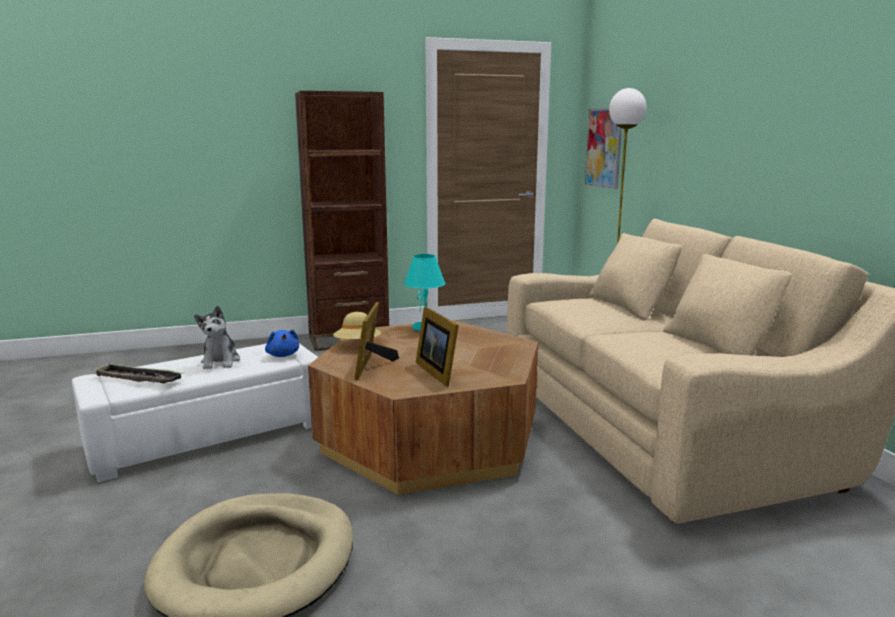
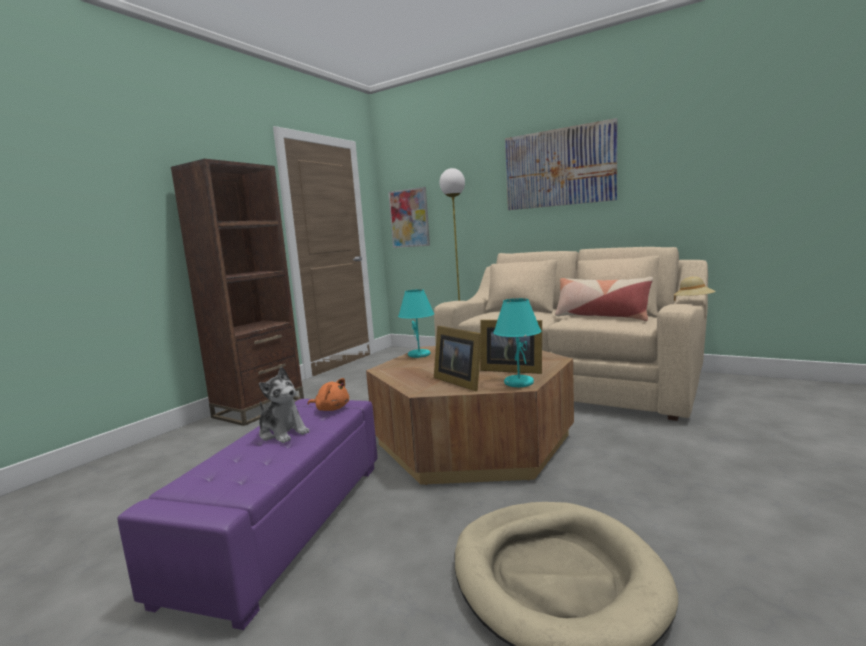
camera: 40 degrees left, 5 degrees down
(138, 378) = (229, 477): tray -> none
(208, 435) = (283, 524): white ottoman -> purple ottoman
(283, 355) = (331, 409): blue plush toy -> orange plush toy
(358, 345) = (405, 376): beige hat -> beige hat (694, 302)
(403, 386) = (518, 383): none -> turquoise table lamp
(664, 344) = (601, 317): none -> pillow
(761, 98) = (559, 167): none -> picture

